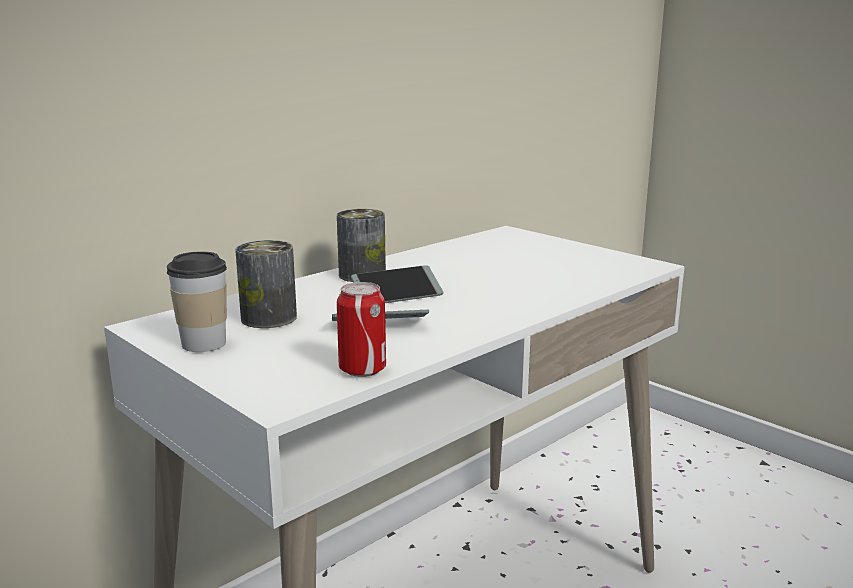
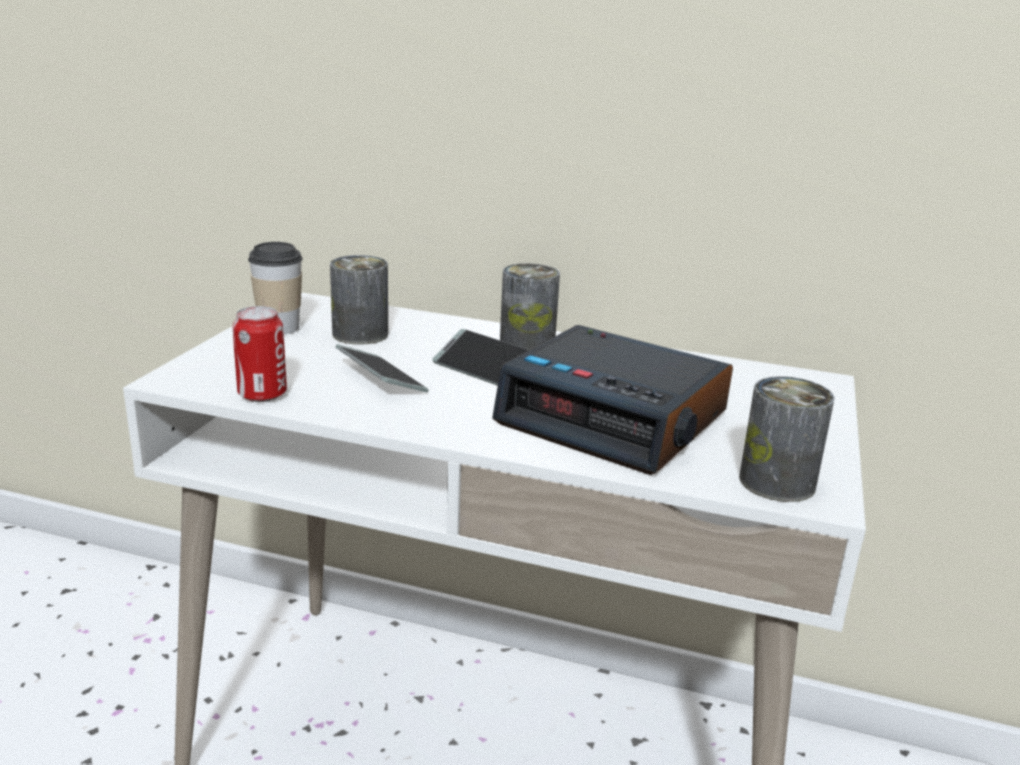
camera: 60 degrees right, 5 degrees up
(517, 280) = (615, 418): none -> alarm clock
(627, 267) = (777, 482): none -> can

